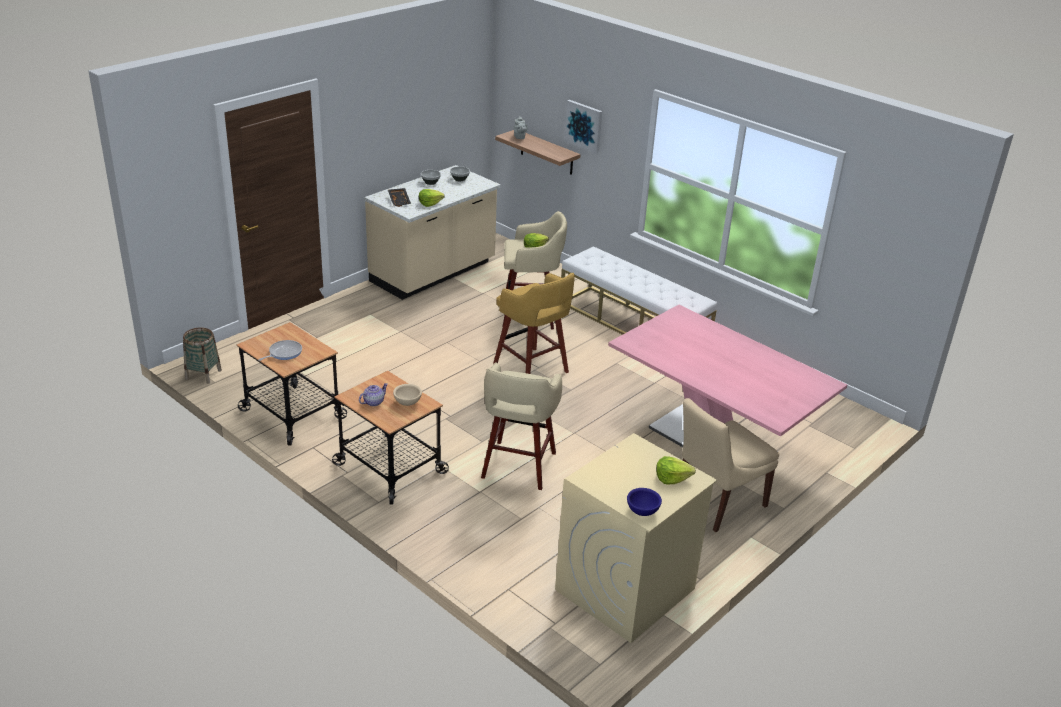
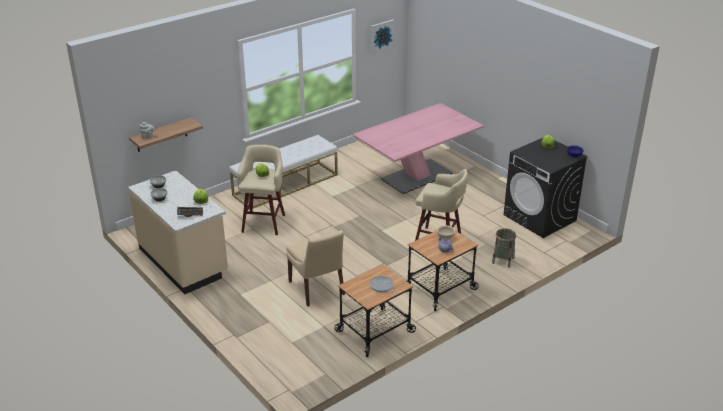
camera: 80 degrees left, 0 degrees up
(203, 374) = (313, 381): basket -> basket (503, 260)
(532, 370) = (334, 227): yellow stool -> none
(584, 126) = (190, 96): picture -> picture (381, 35)
(624, 590) = (540, 218): beige washing machine -> black washing machine
(716, 502) = (471, 183): beige chair -> beige chair (317, 289)

